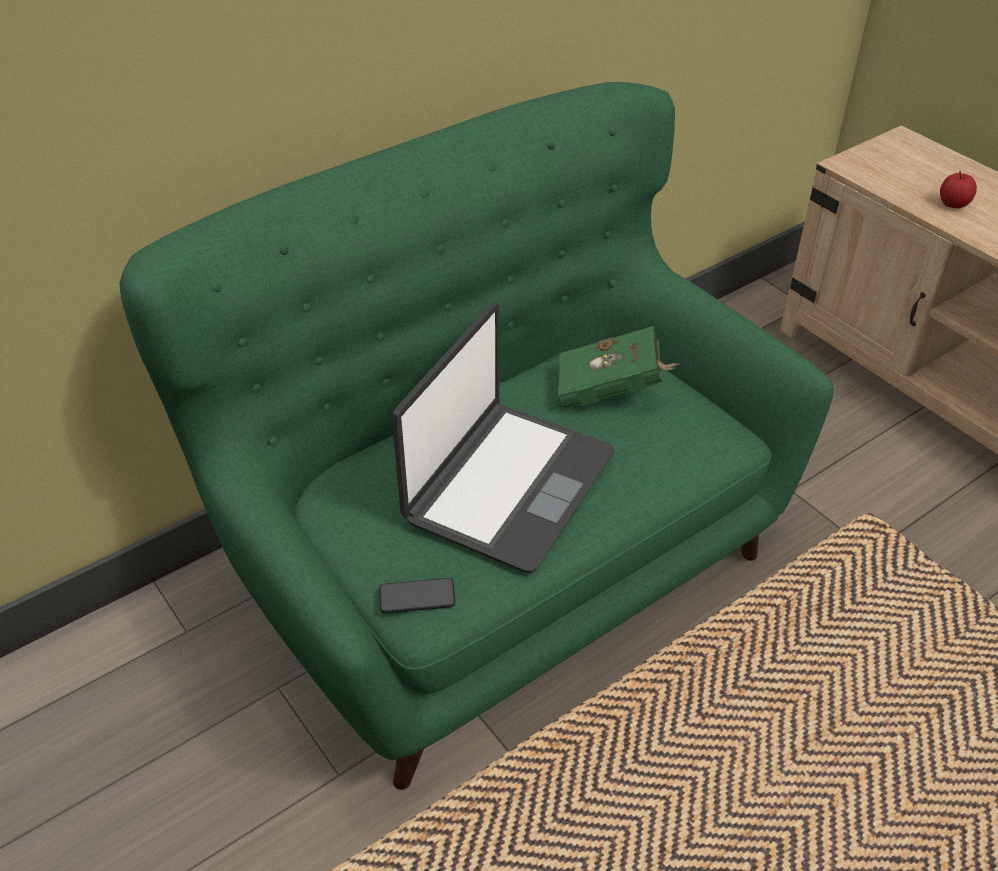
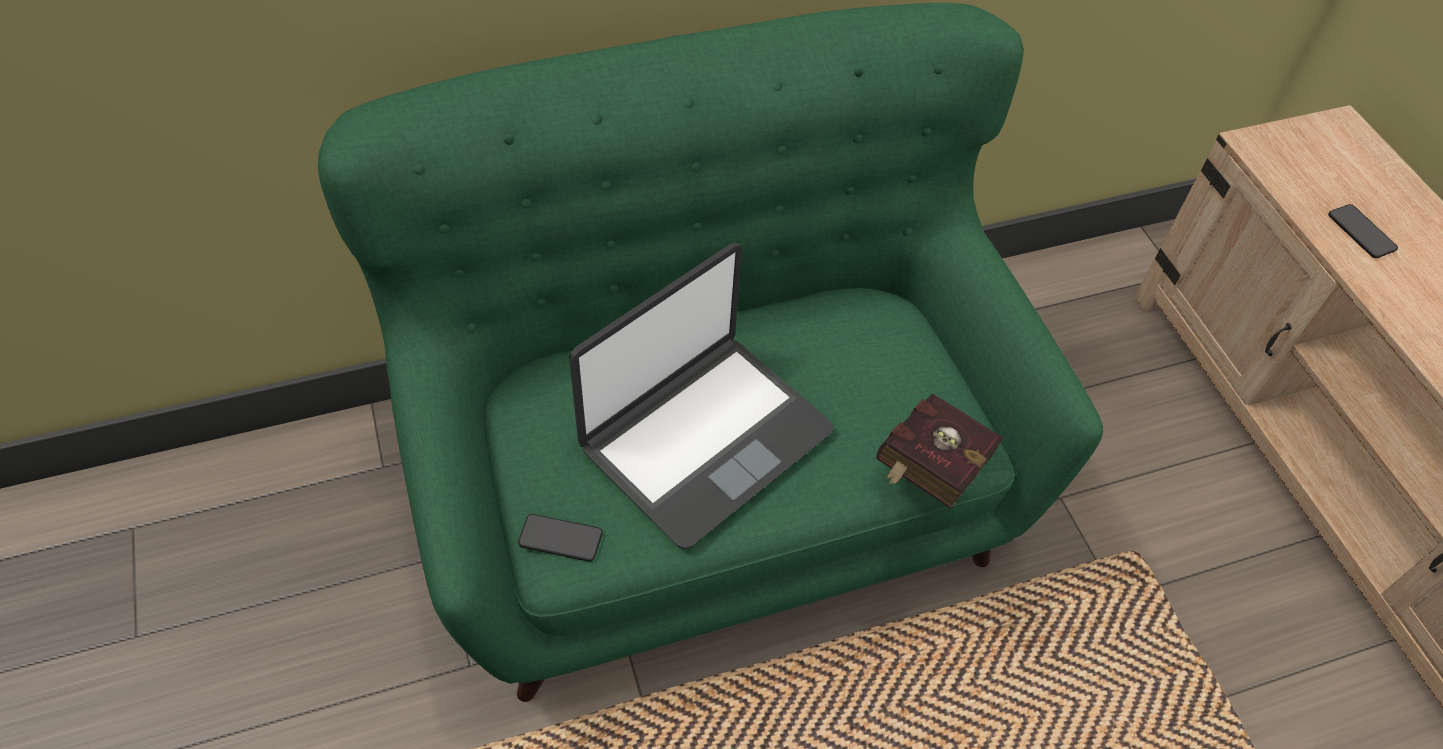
camera: 15 degrees right, 10 degrees up
(612, 391) = (866, 355): green book -> none
(704, 460) = (928, 470): none -> red book
(953, 204) = (1361, 232): apple -> phone

